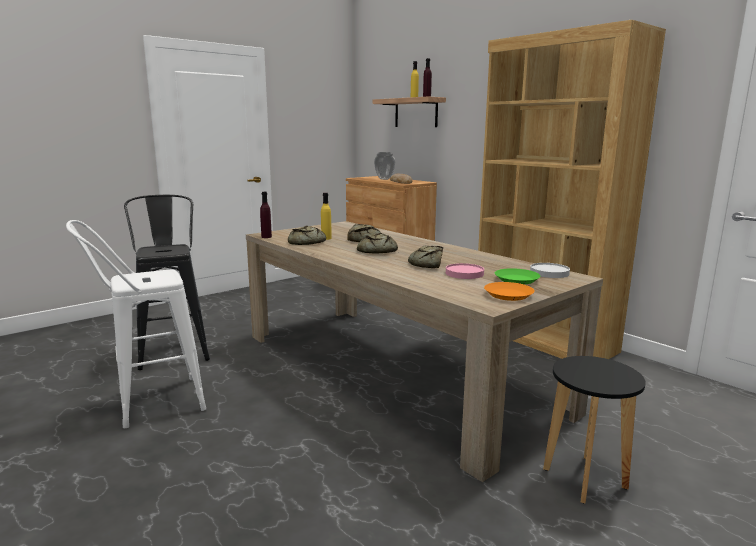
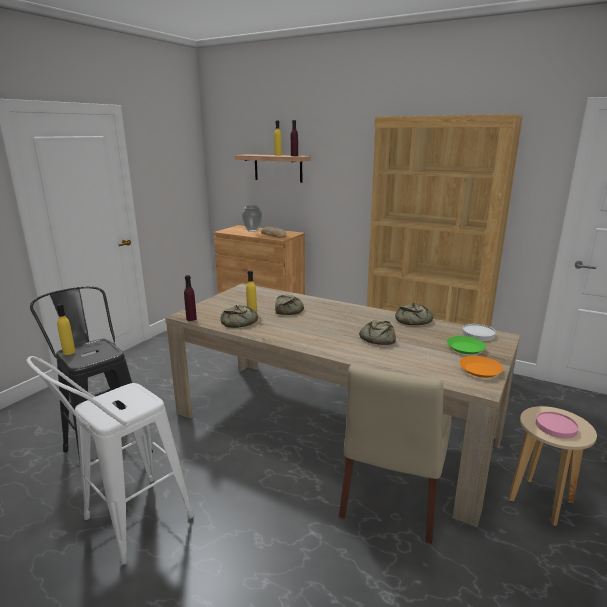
camera: 20 degrees left, 5 degrees up
(148, 248) = (69, 352): none -> yellow bottle
(376, 251) = (315, 325): bread -> bread (413, 320)
(406, 438) = (392, 498): none -> beige chair
(464, 273) = (419, 346): pink plate -> pink plate (556, 426)
(585, 479) = (540, 501): black stool -> beige stool

